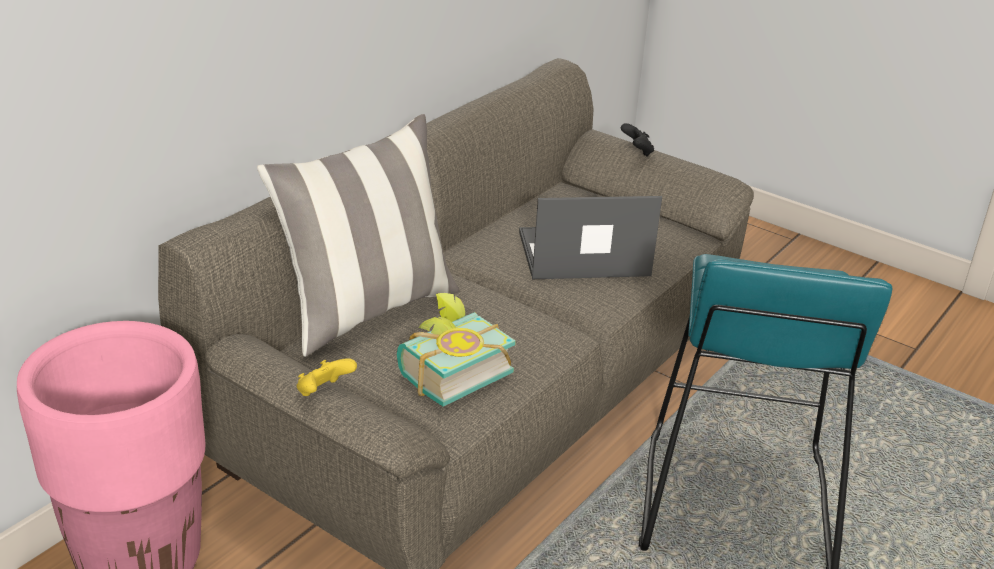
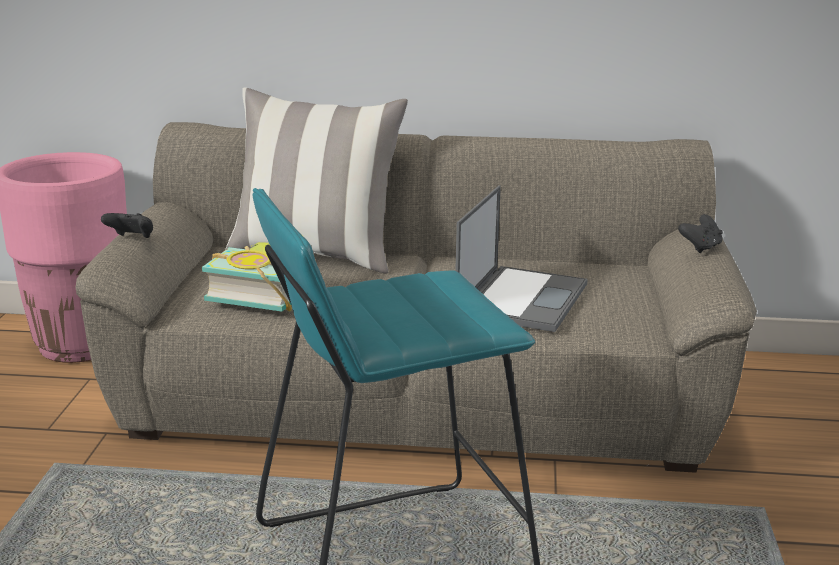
camera: 60 degrees right, 10 degrees down
(324, 392) = (131, 239): yellow game controller -> black game controller
(581, 254) = (522, 298): laptop -> laptop turned 60 degrees clockwise

